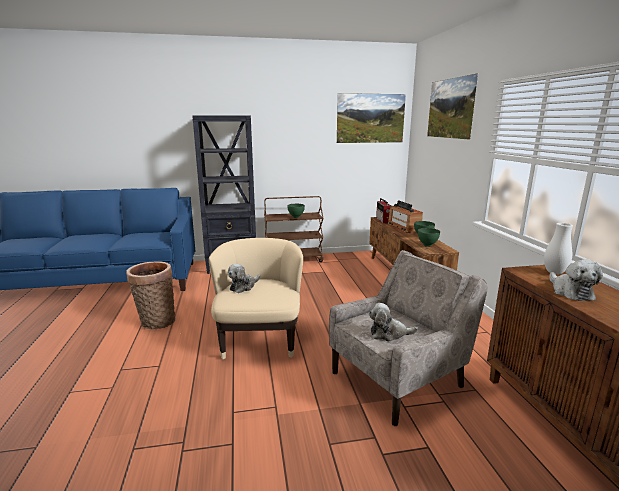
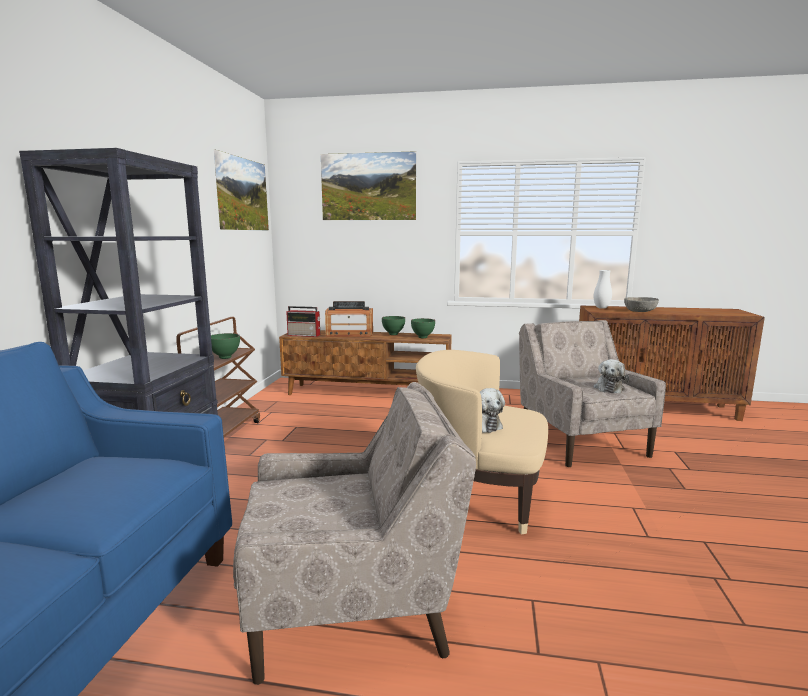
camera: 70 degrees left, 5 degrees down
(156, 321) = (352, 605): basket -> beige armchair
(570, 292) = (639, 311): plush toy -> grey bowl

